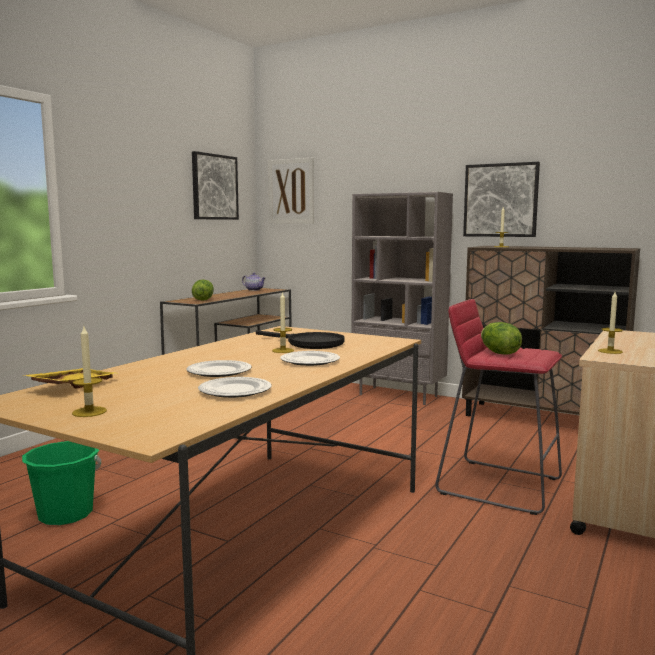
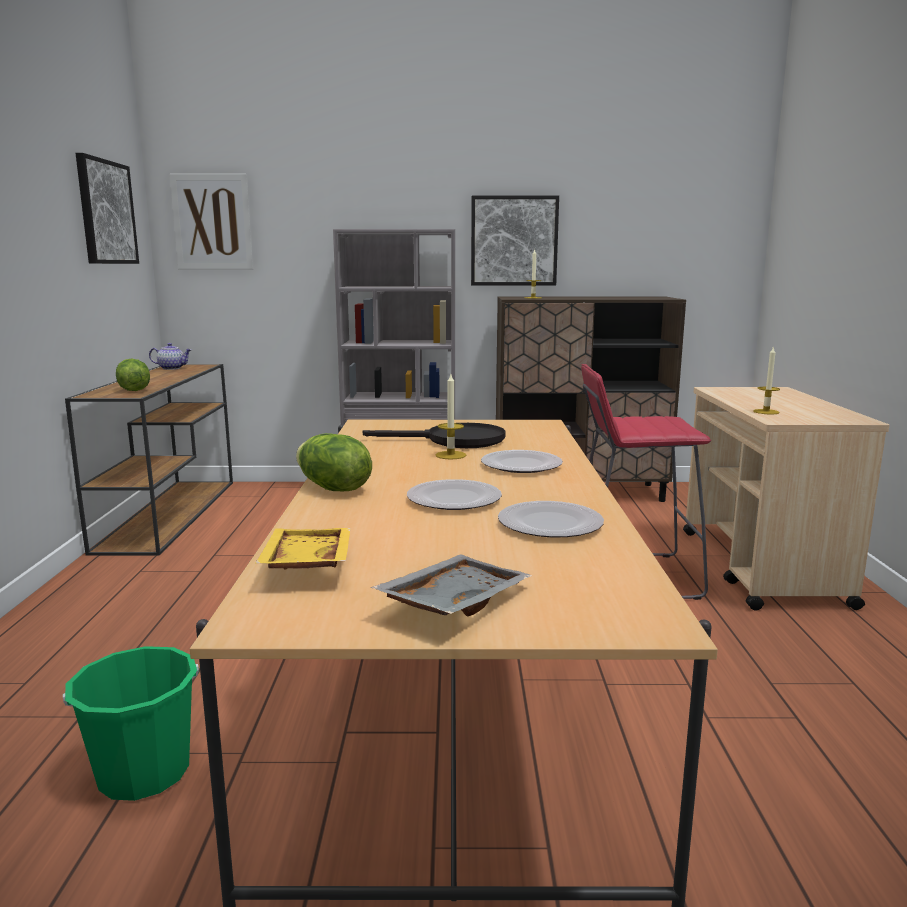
camera: 30 degrees left, 5 degrees up
(89, 412) = (453, 602): candle -> grey tray
(498, 353) = (639, 425): lettuce -> lettuce (332, 488)

